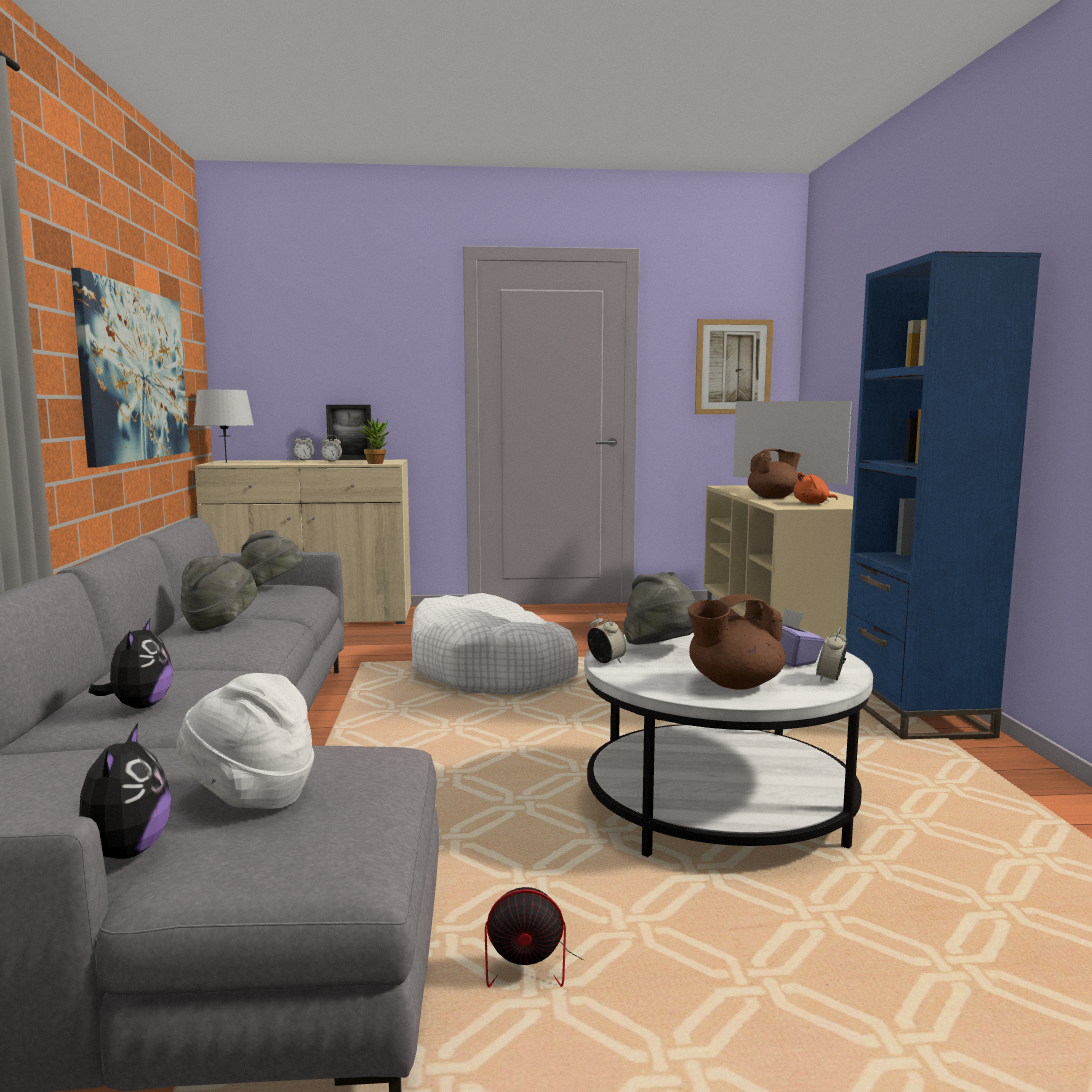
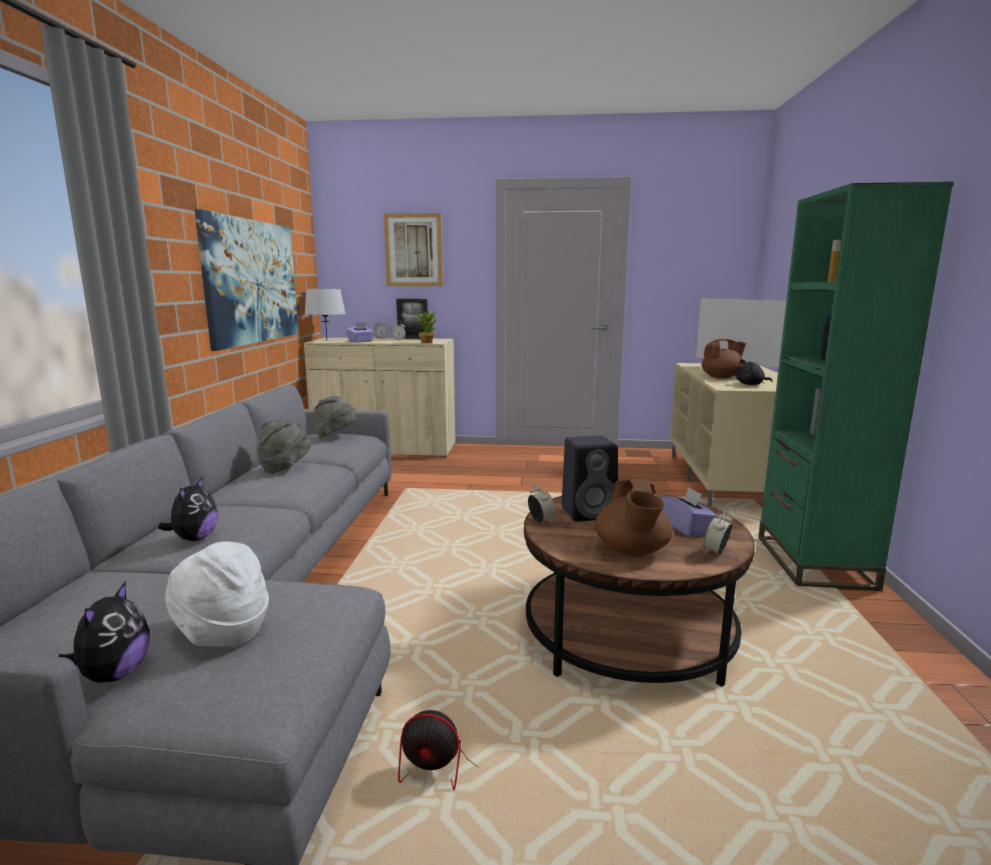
camera: 10 degrees right, 5 degrees up
(279, 463) = (361, 341): none -> purple tissue box
(491, 670) = (494, 500): white dog bed -> none
(662, 650) = (590, 512): grey hat -> black speaker
(719, 806) = (627, 635): white coffee table -> brown coffee table
(733, 367) = (703, 269): picture -> picture (413, 250)
(733, 684) = (632, 551): brown teapot -> brown teapot turned 75 degrees counterclockwise
(813, 503) = (751, 384): orange plush toy -> black plush toy
(914, 714) = (814, 562): blue bookcase -> green bookcase

